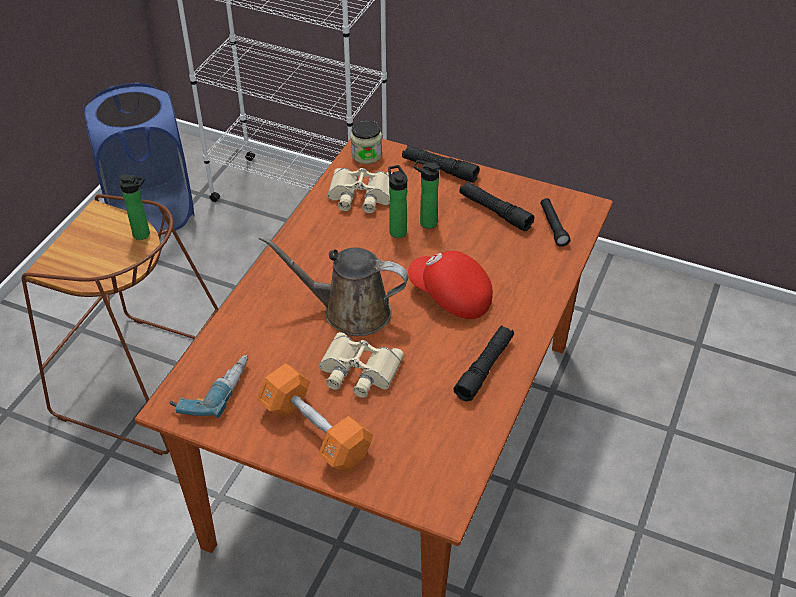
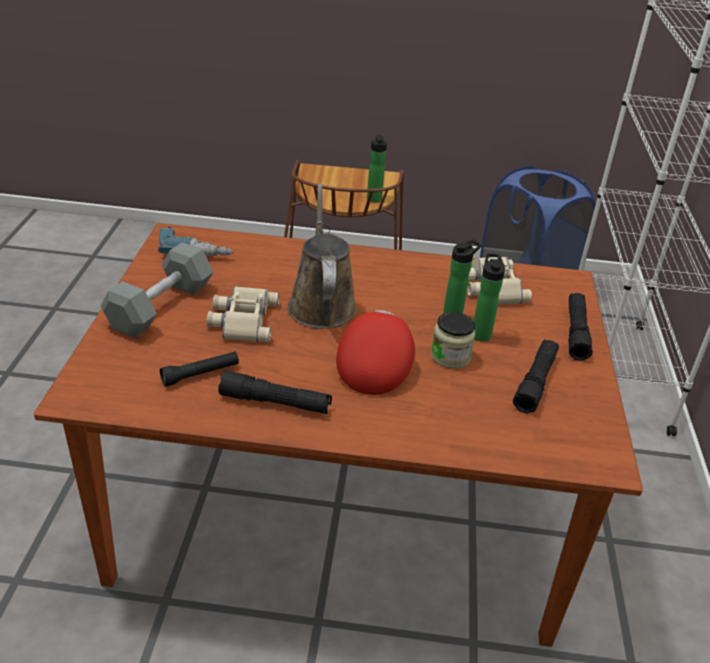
camera: 70 degrees right, 10 degrees down
(315, 431) = (160, 307): orange dumbbell -> grey dumbbell
(366, 154) = (558, 282): jar -> jar (450, 356)
(553, 226) = (544, 434): black flashlight -> black flashlight (200, 374)

